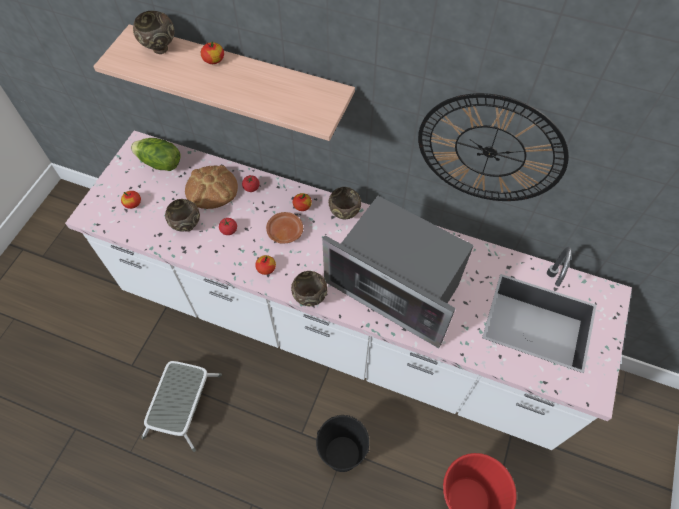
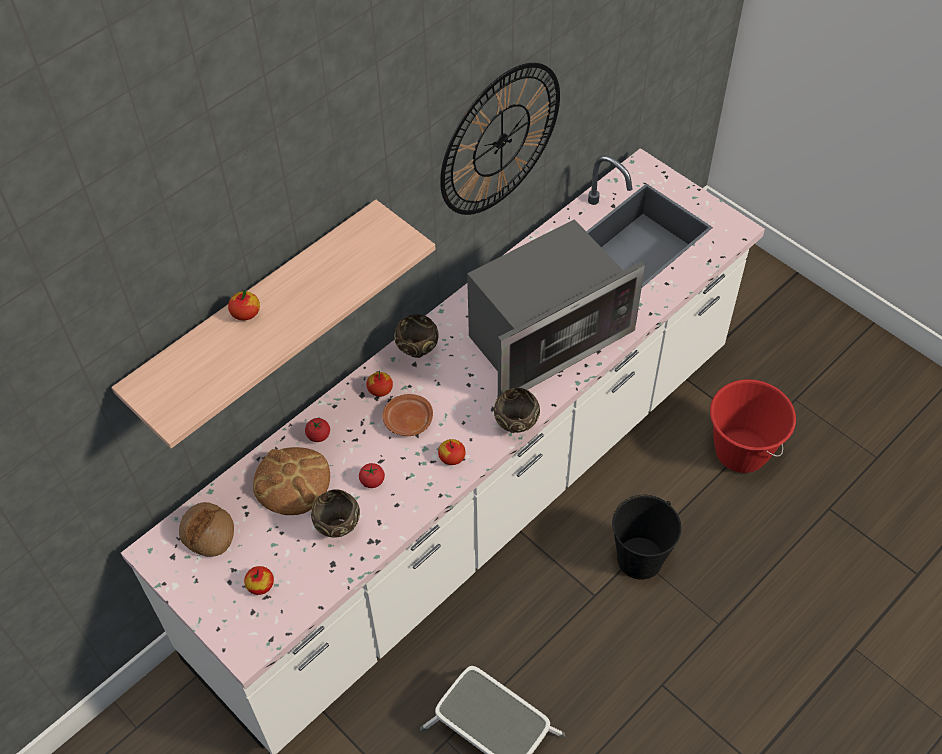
camera: 65 degrees left, 5 degrees down
(159, 49) = (187, 364): brown bowl -> none
(160, 163) = (208, 533): lettuce -> bread

